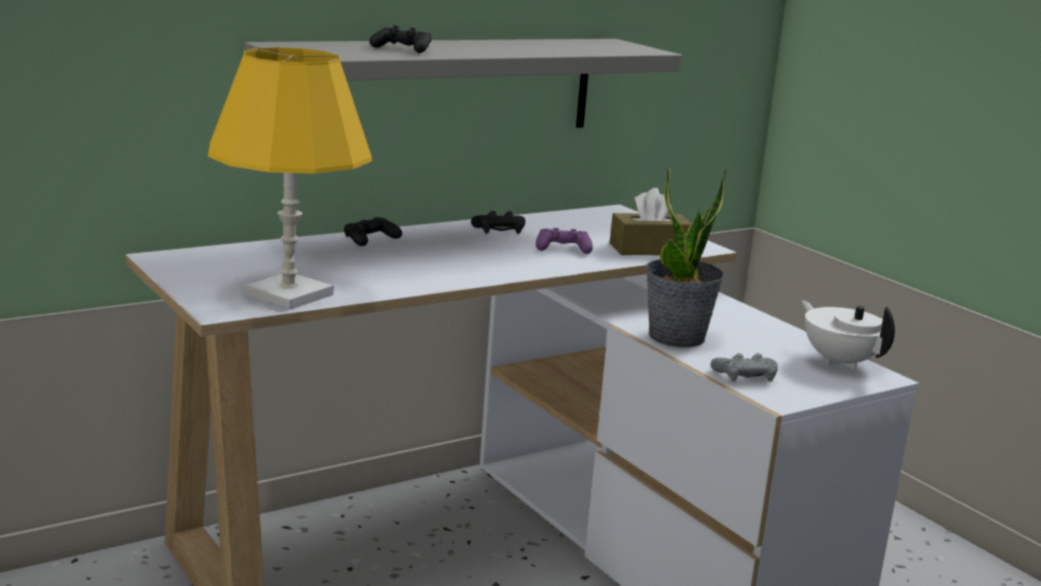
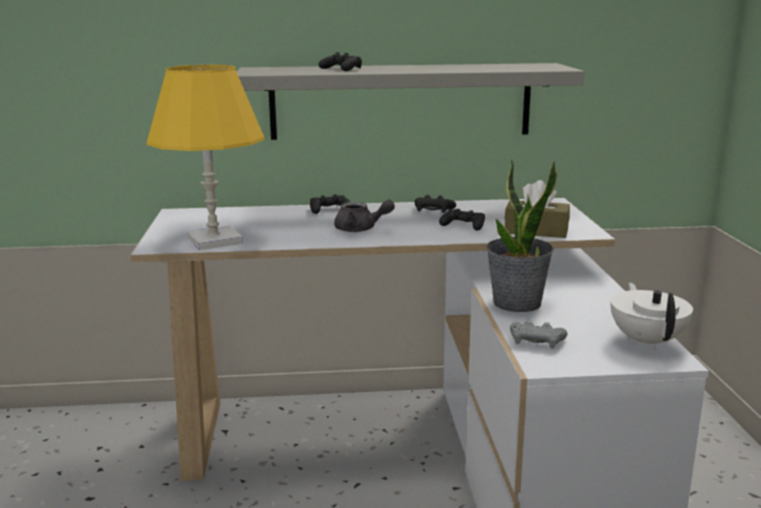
camera: 30 degrees right, 0 degrees up
(452, 263) = (360, 229): none -> grey teapot
(563, 248) = (463, 225): purple game controller -> black game controller

